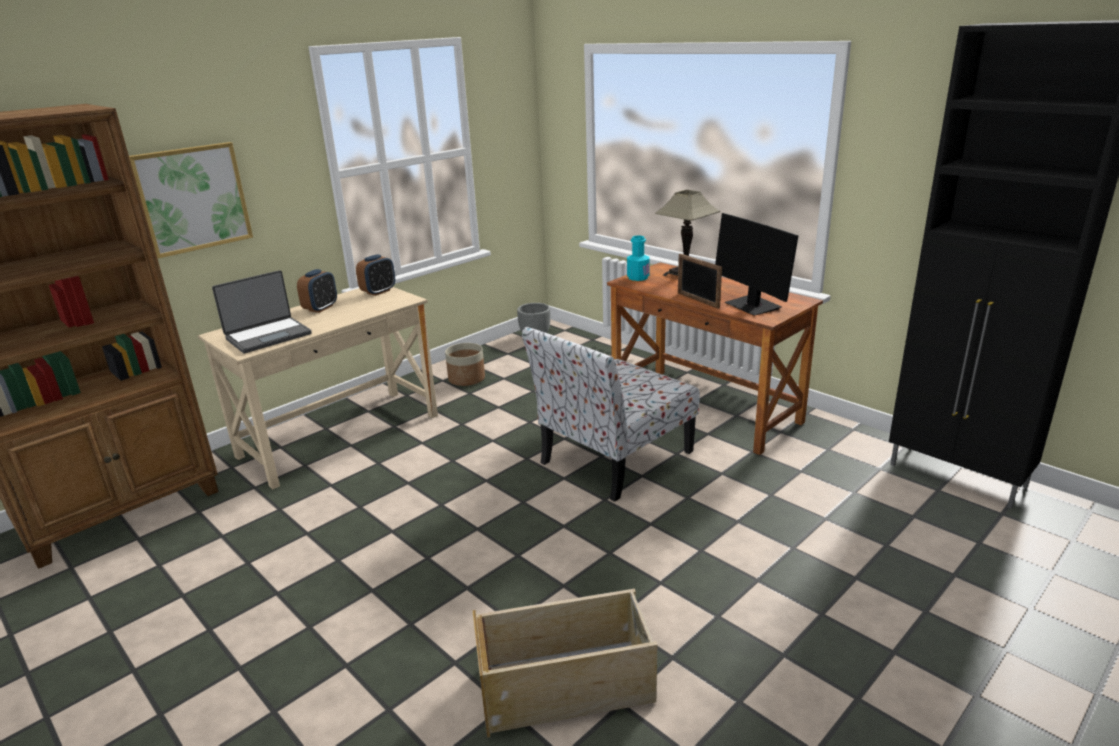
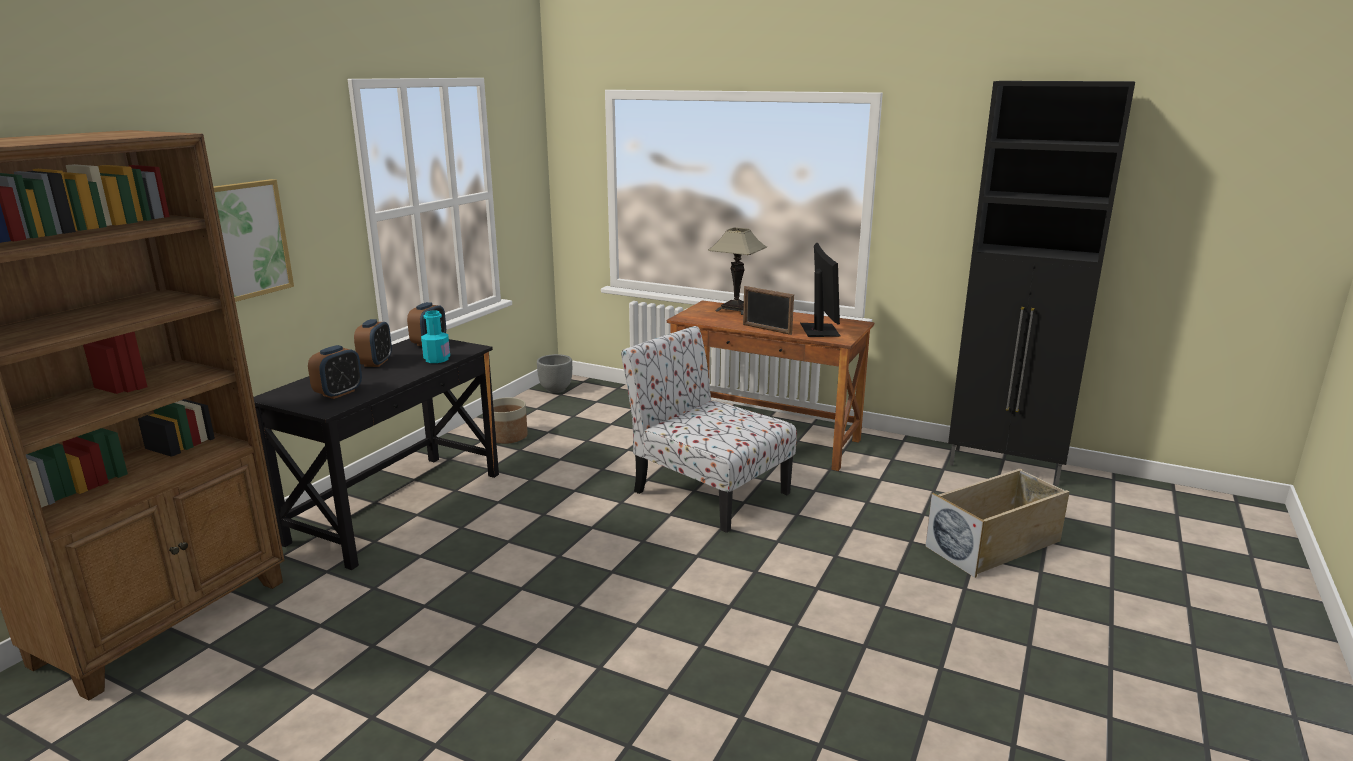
camera: 20 degrees left, 5 degrees down
(268, 336) = (339, 393): laptop -> alarm clock
(340, 435) = (397, 507): beige desk -> black desk
(566, 686) = (787, 688): beige storage box -> beige storage box (994, 544)
(613, 459) = (708, 491): chair -> chair turned 105 degrees clockwise
(638, 277) = (693, 314): turquoise bottle -> turquoise bottle (437, 359)
(752, 306) = (819, 331): monitor -> monitor turned 135 degrees counterclockwise

